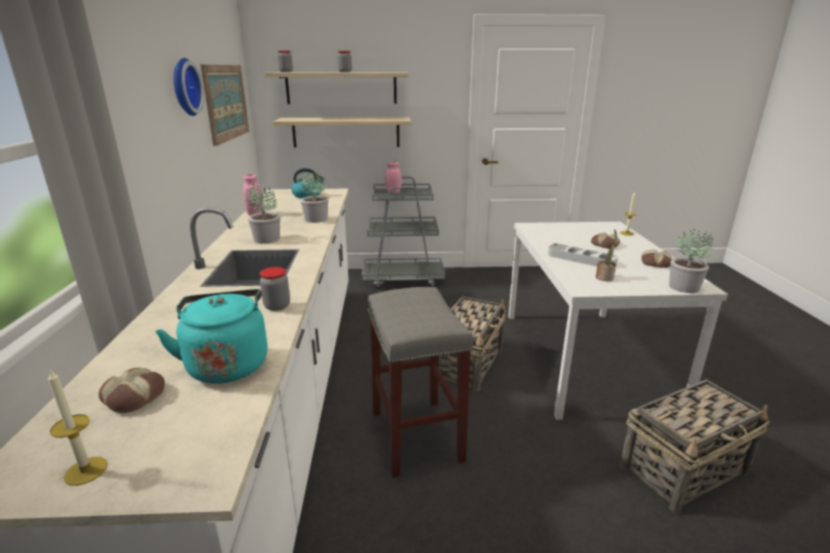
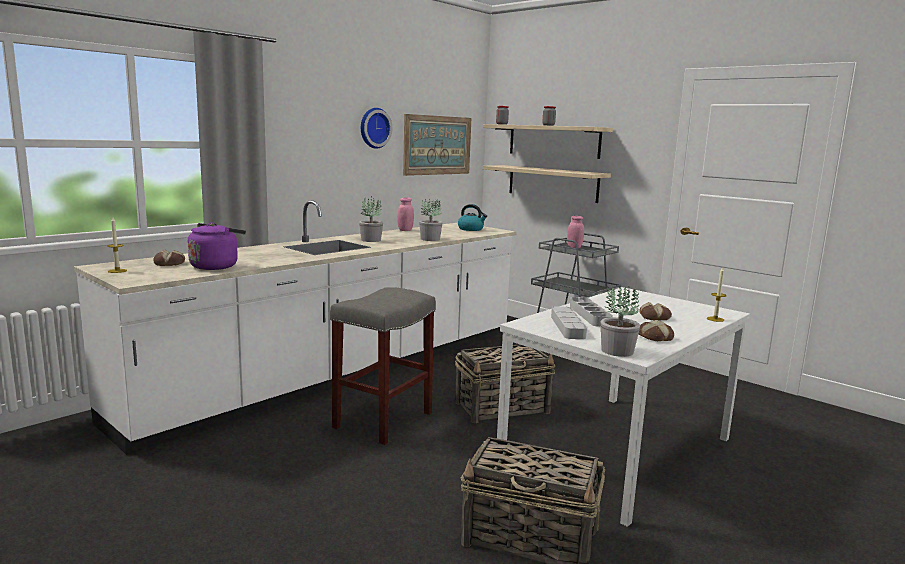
camera: 45 degrees right, 10 degrees down
(227, 363) = (216, 266): turquoise kettle -> purple kettle
(277, 306) = (287, 259): jar -> none
(605, 277) = (567, 326): potted plant -> grey tray

